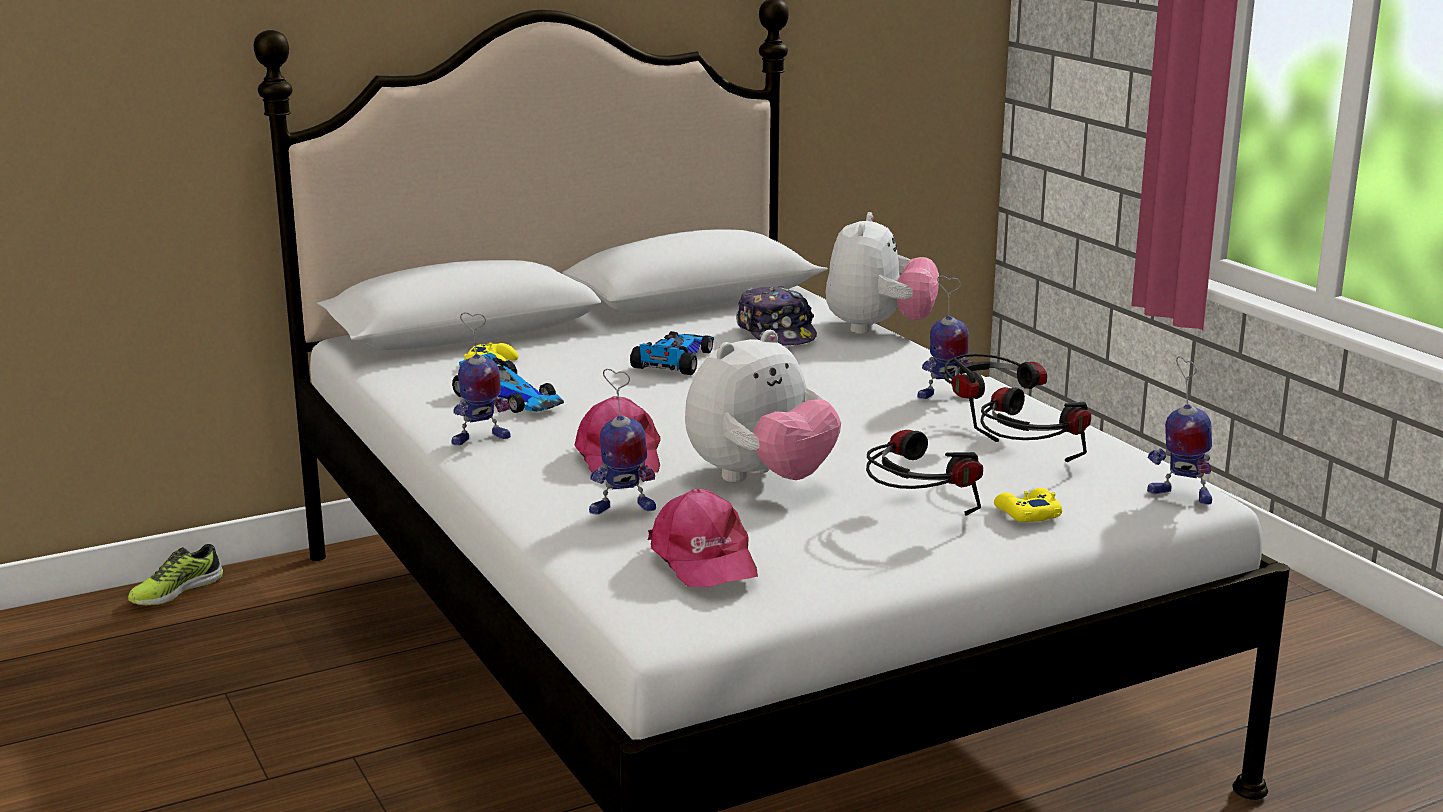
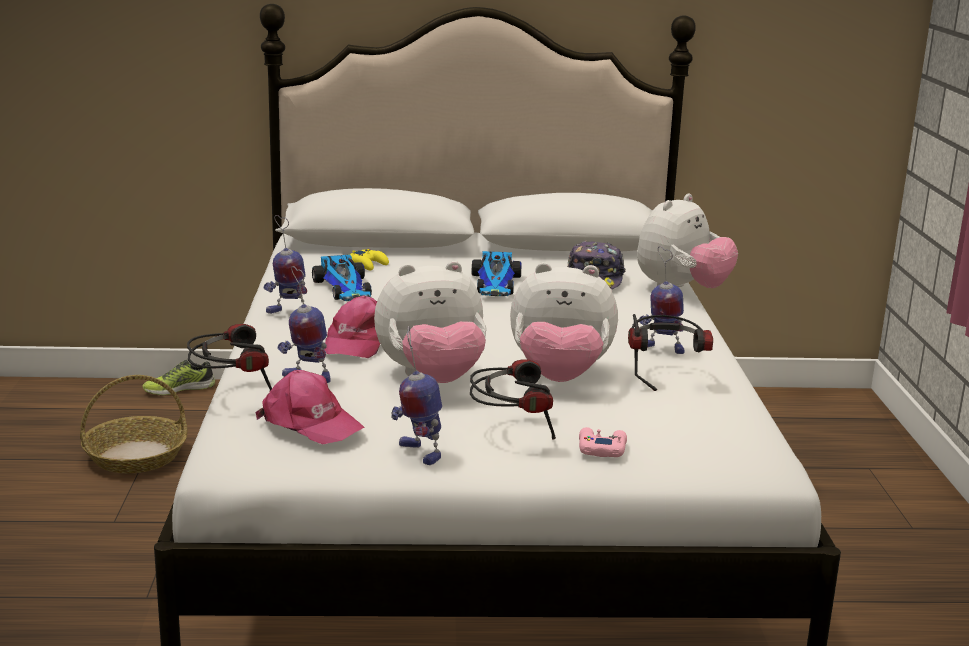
camera: 25 degrees right, 0 degrees up
(209, 690) = (136, 456): none -> basket
(676, 360) = (496, 285): toy car -> toy car turned 135 degrees clockwise
(703, 558) = (310, 423): pink cap -> pink cap turned 60 degrees counterclockwise
(883, 449) = (560, 377): none -> plush toy
(1025, 468) = (649, 415): headphones -> headphones (231, 394)
(1027, 513) = (601, 449): yellow game controller -> pink game controller
(1179, 495) = (752, 465): toy robot -> toy robot (418, 452)

